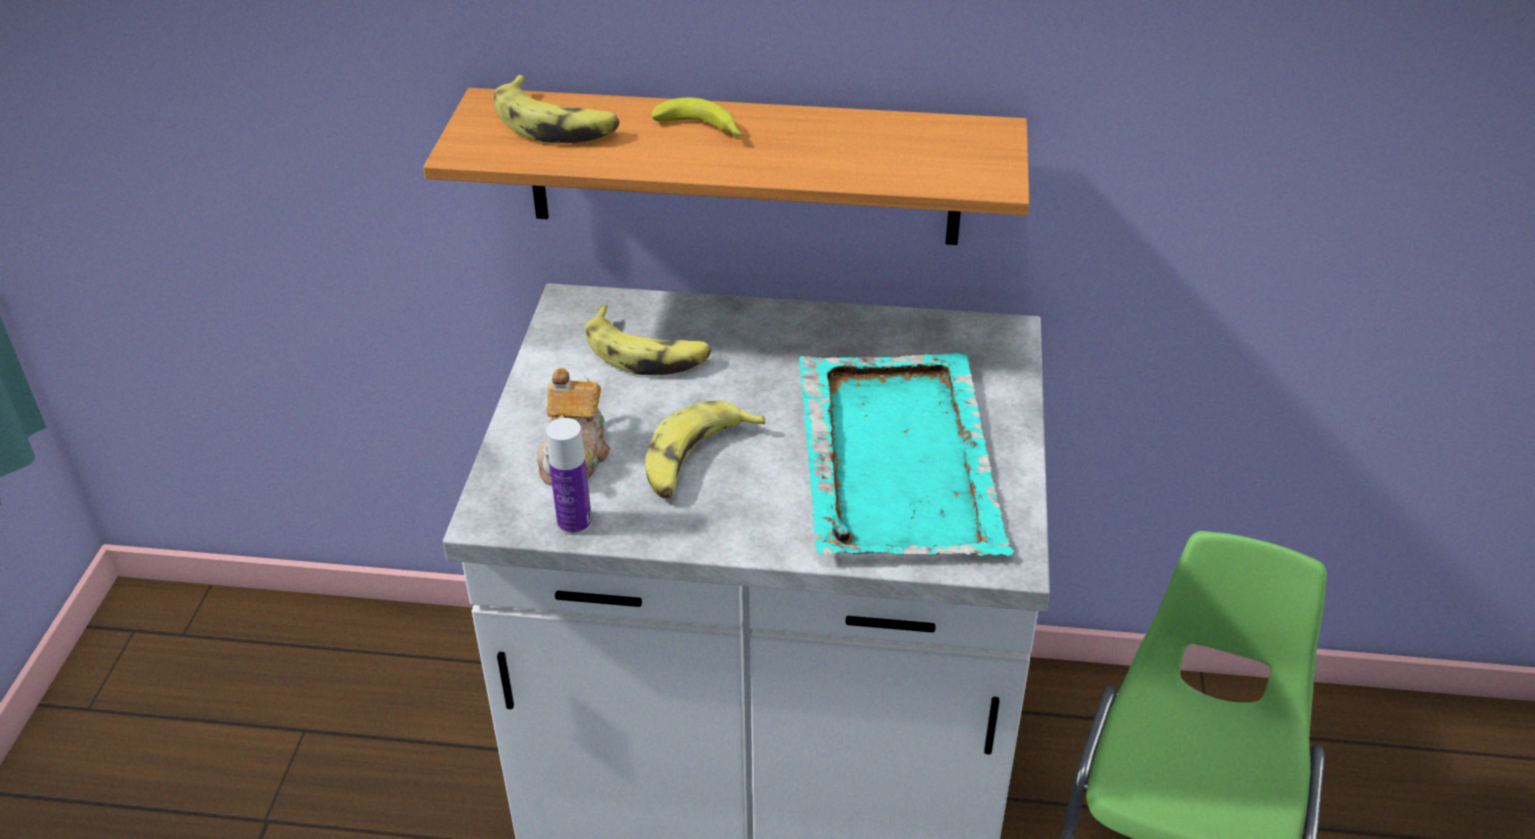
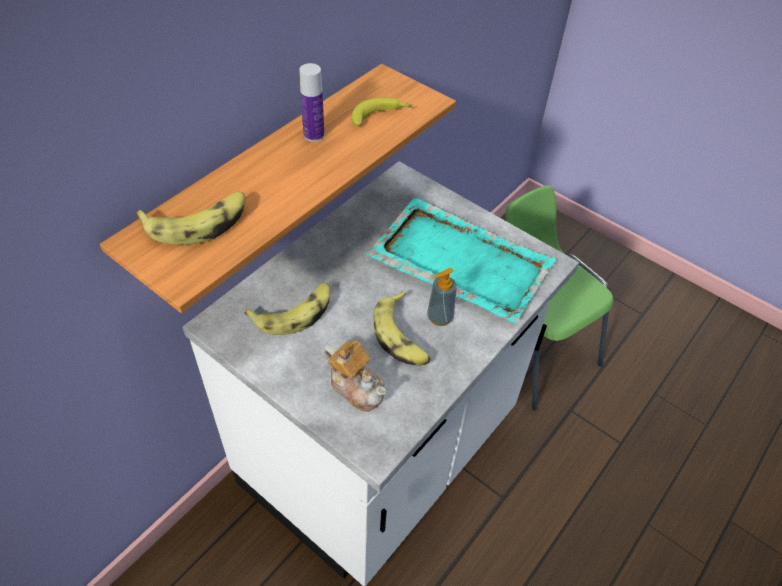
camera: 60 degrees left, 10 degrees up
(574, 523) = (411, 413): bottle -> bottle (314, 135)
(702, 130) = (274, 169): banana -> banana (381, 116)
(766, 482) = (440, 317): none -> soap dispenser

